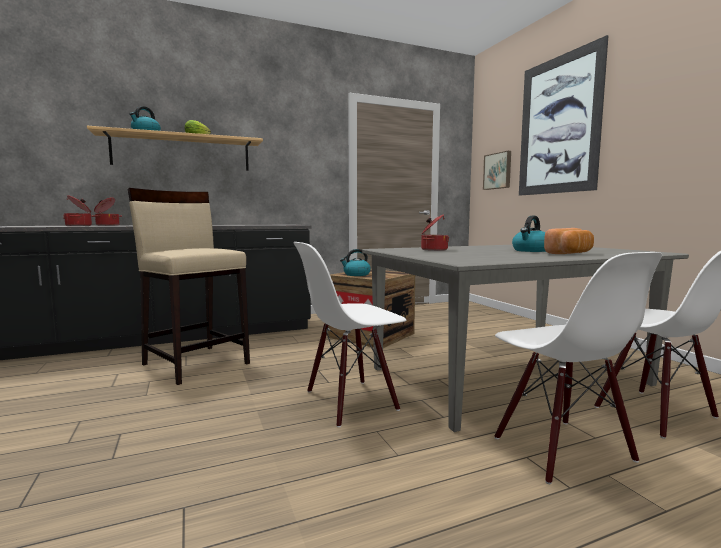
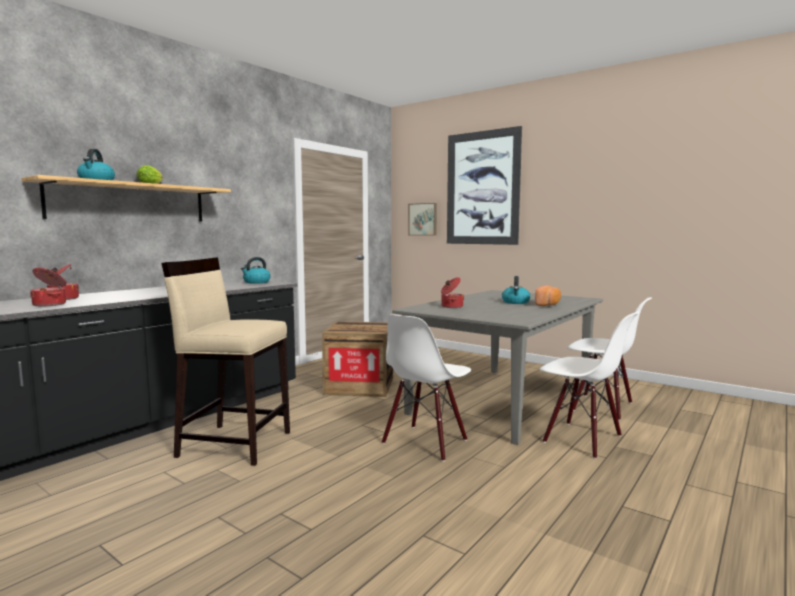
camera: 30 degrees left, 0 degrees up
(356, 274) = (348, 329): kettle -> kettle (256, 282)

